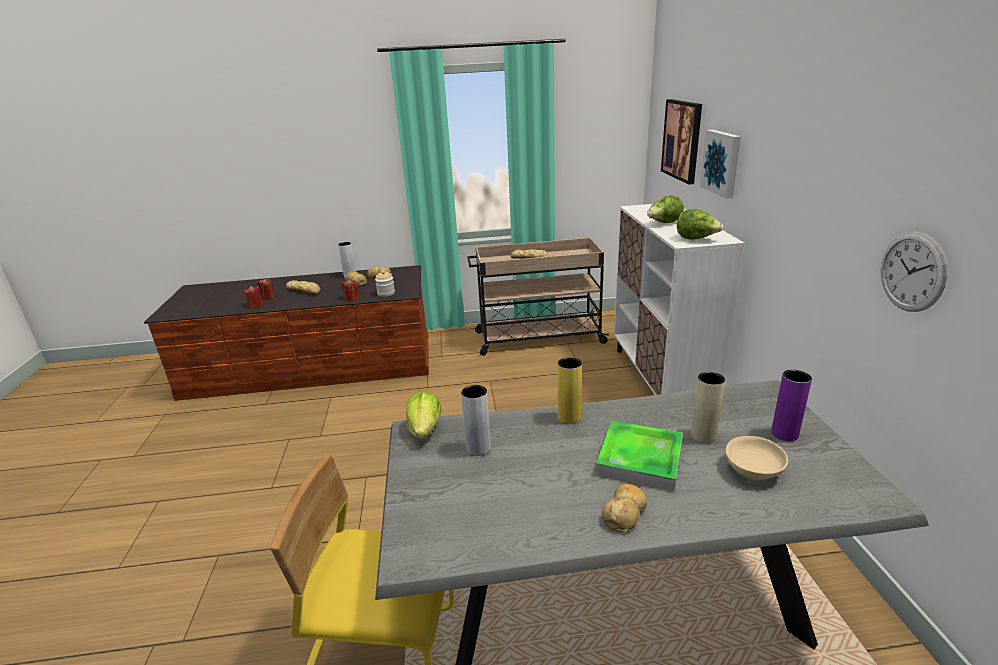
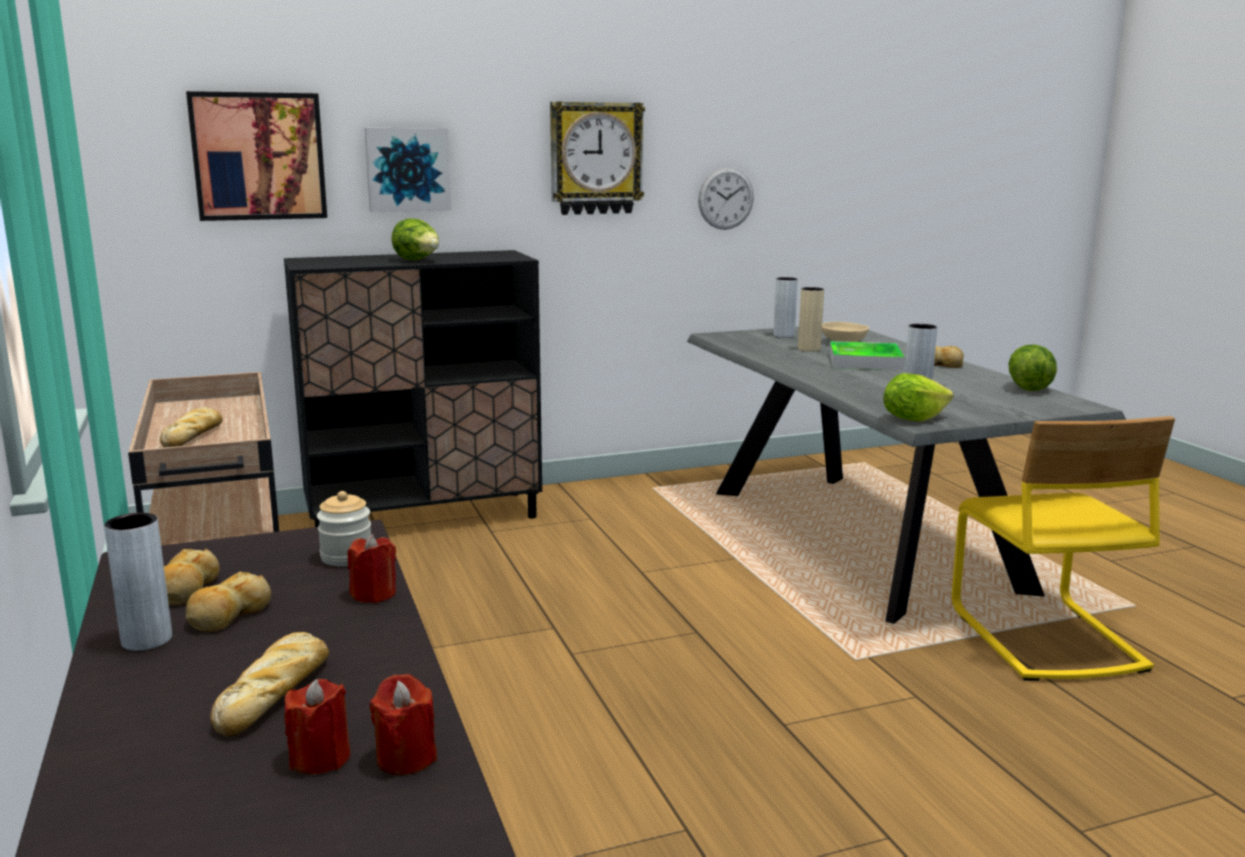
camera: 105 degrees left, 10 degrees down
(569, 417) = (823, 378): yellow vase -> none
(660, 379) = (425, 517): white cabinet -> black cabinet
(696, 239) = (500, 256): lettuce -> lettuce (1029, 388)
(784, 434) = (784, 335): purple vase -> grey vase
(811, 184) = (595, 158): none -> wall clock

